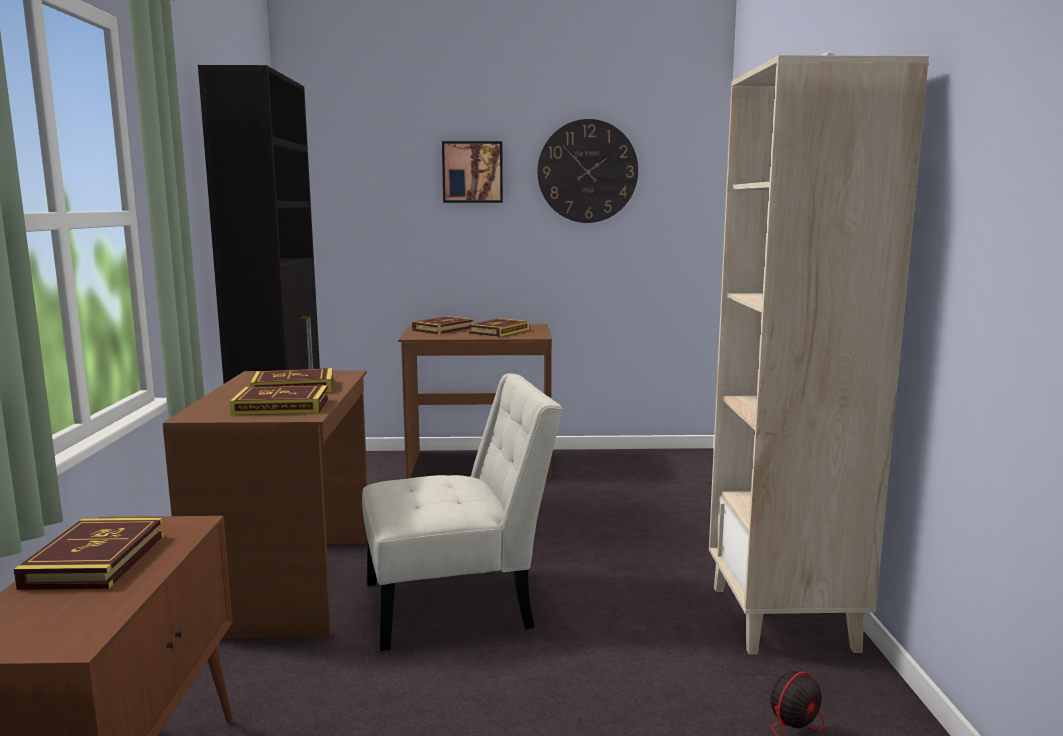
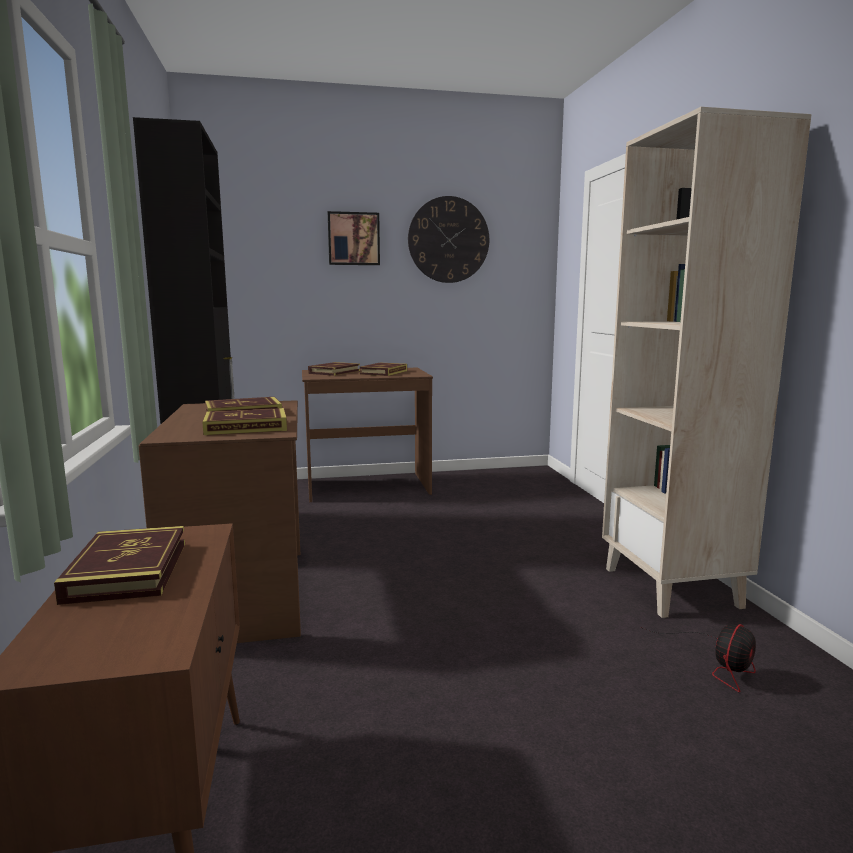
camera: 10 degrees left, 0 degrees up
(458, 603) = (402, 598): white chair -> none

